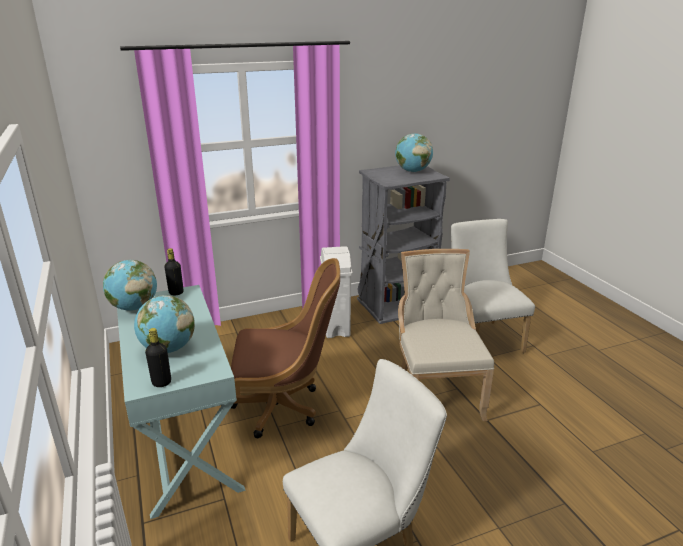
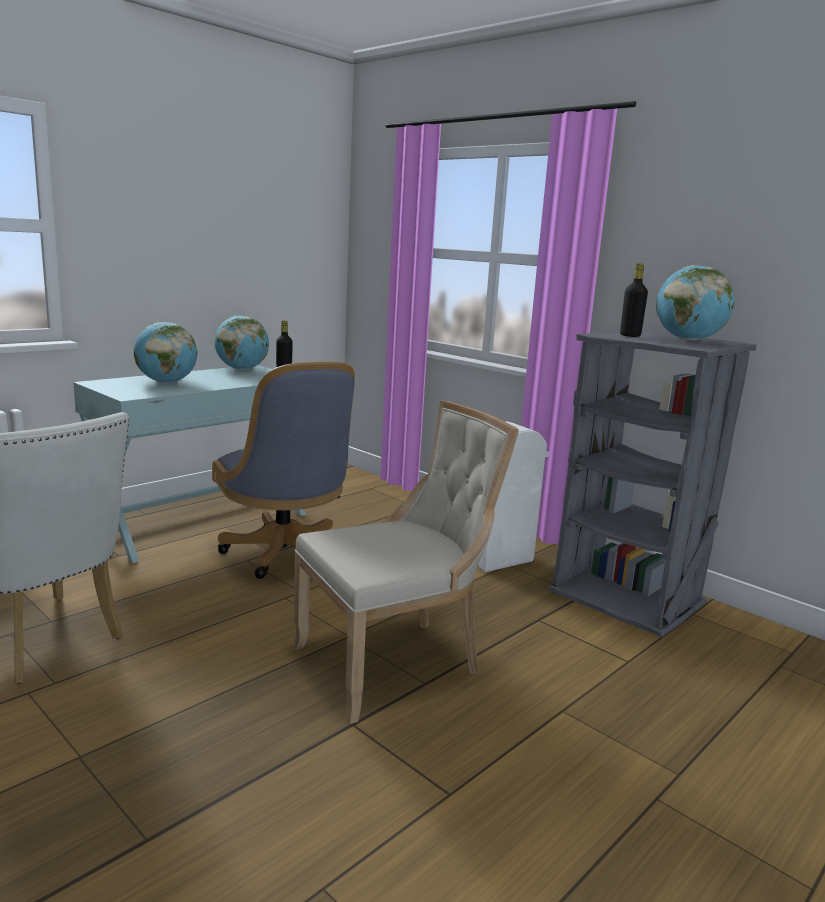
camera: 65 degrees right, 10 degrees down
(161, 382) = (105, 386): black bottle -> black bottle (630, 335)
(285, 407) = (287, 558): brown office chair -> blue office chair
(481, 337) = (628, 696): white chair -> none

